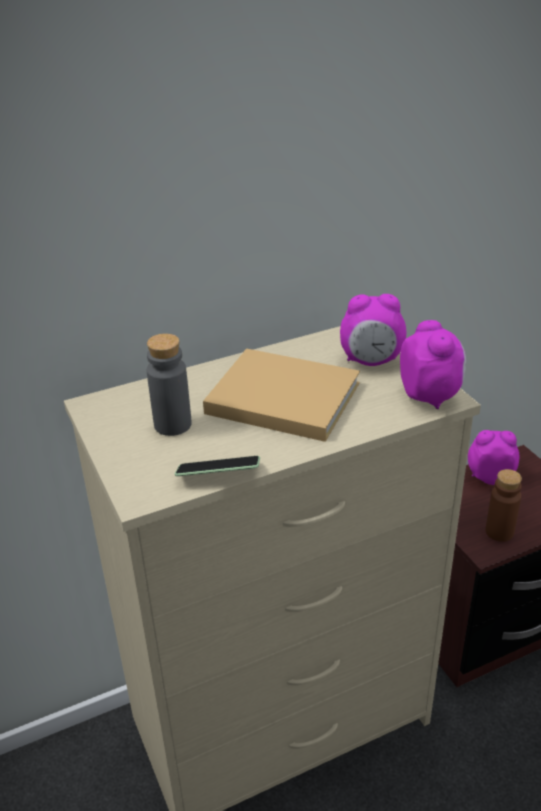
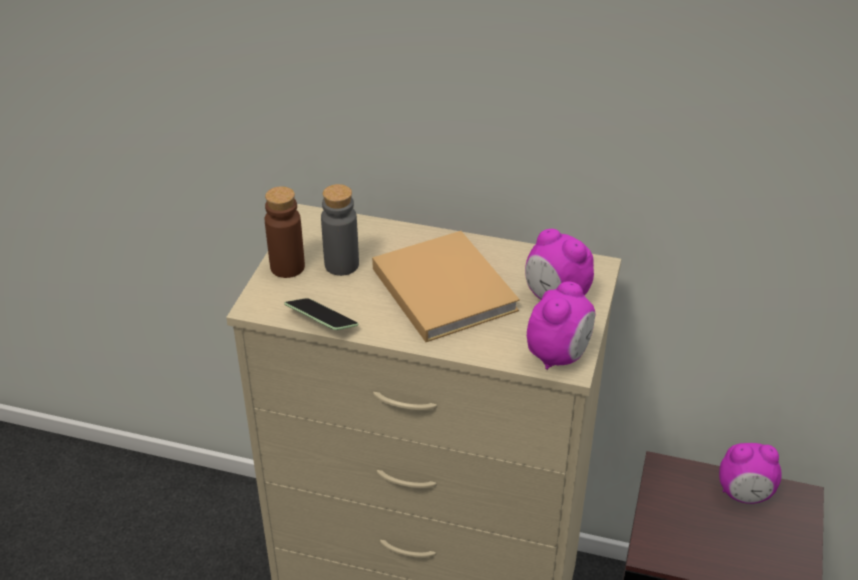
camera: 40 degrees right, 5 degrees up
(490, 476) = (744, 494): alarm clock -> alarm clock turned 135 degrees clockwise
(499, 532) = (686, 547): brown bottle -> brown bottle (287, 267)

